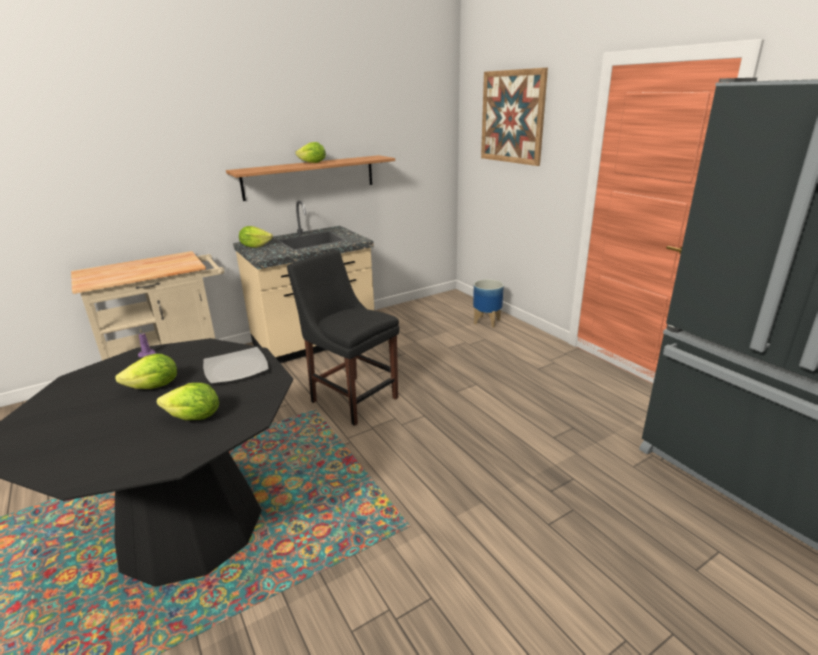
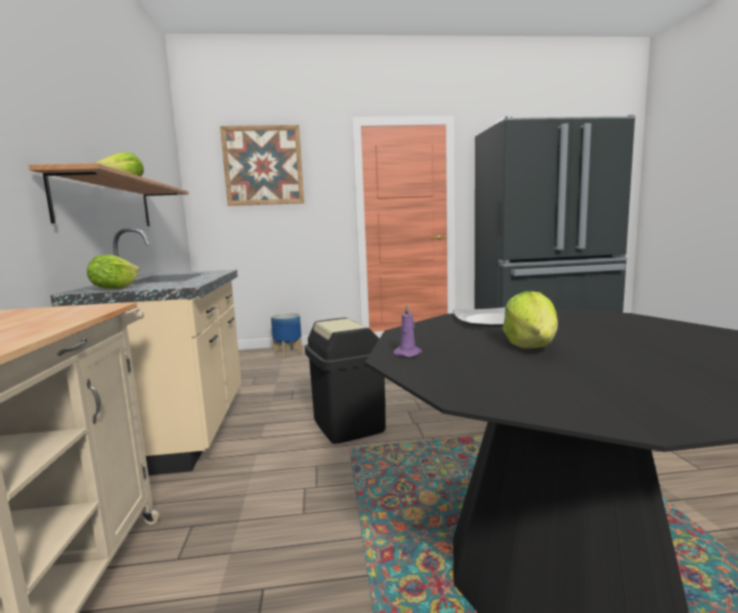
camera: 65 degrees left, 15 degrees down
(194, 418) = (620, 330): lettuce -> none
(352, 398) = (348, 425): black chair -> black trash can

